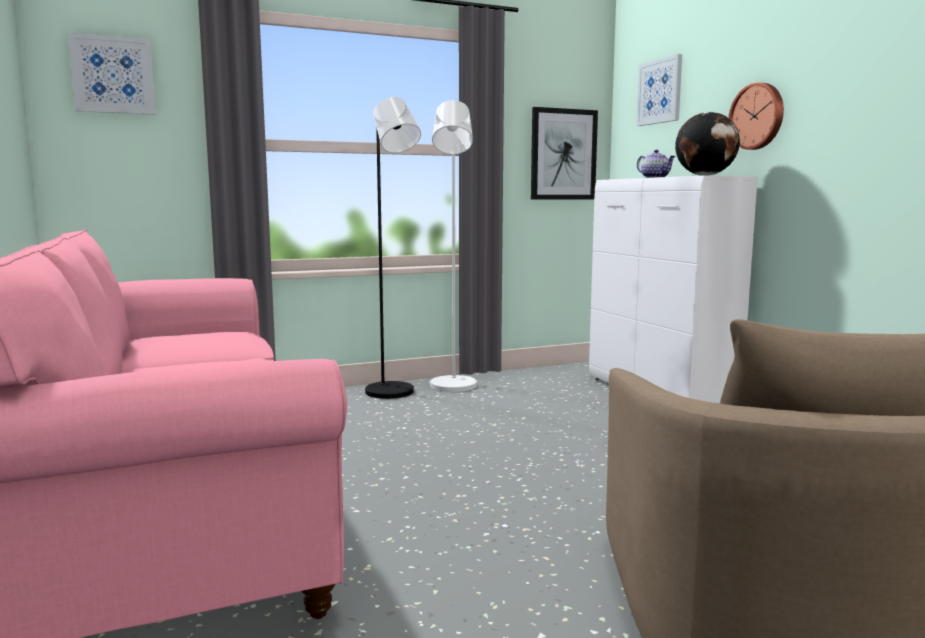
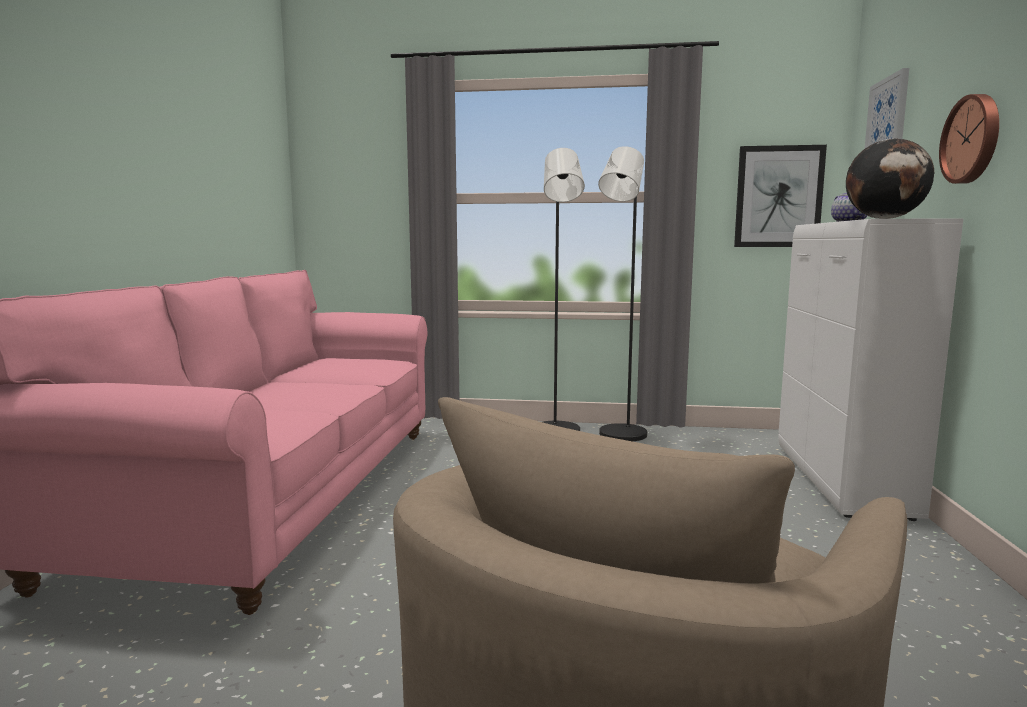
camera: 30 degrees right, 0 degrees up
(113, 75) = (347, 147): picture -> none
(453, 388) = (619, 436): white floor lamp -> black floor lamp

